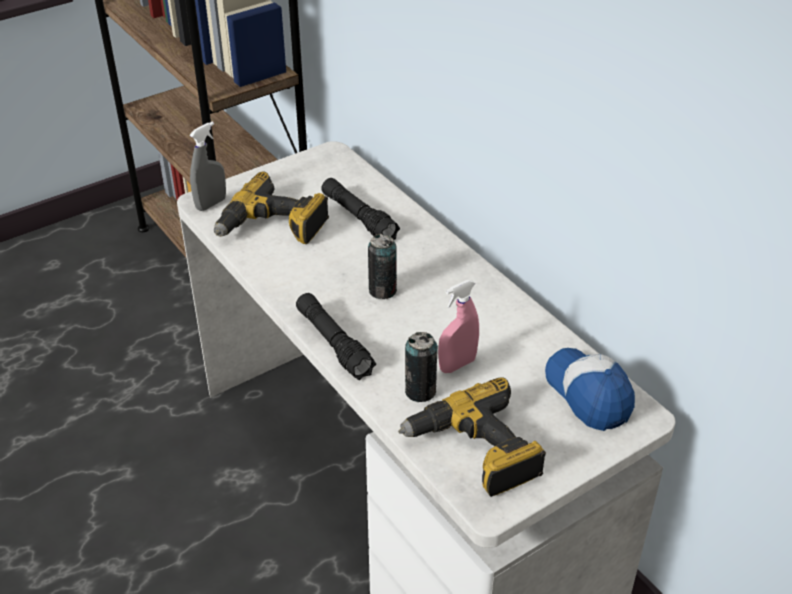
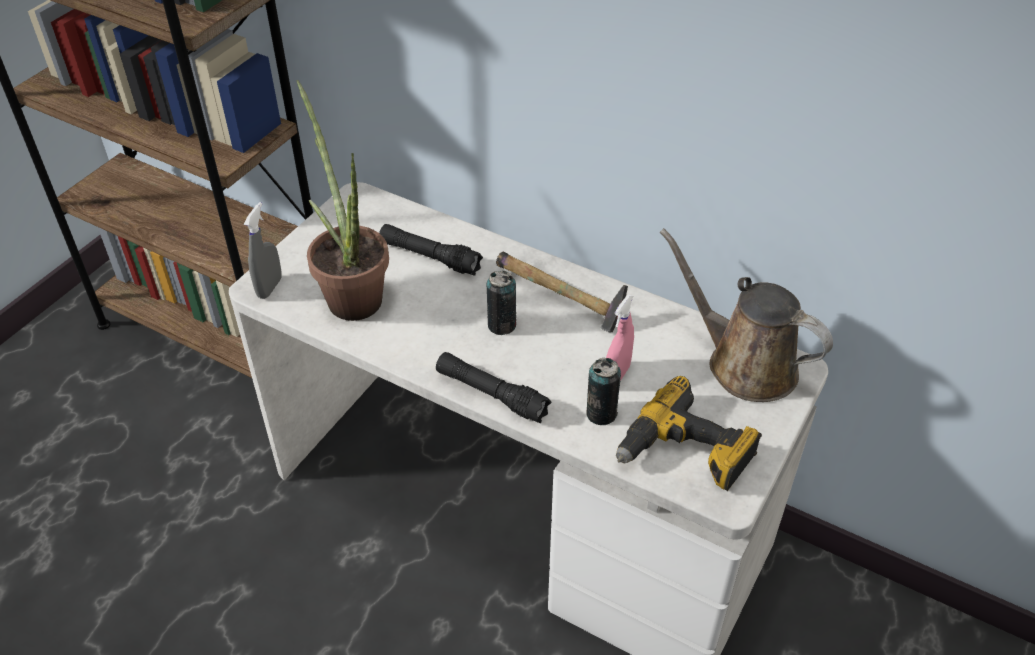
camera: 25 degrees left, 5 degrees up
(273, 227) = (351, 293): power drill -> potted plant
(450, 286) = (561, 300): none -> hammer
(588, 394) = (744, 364): cap -> brown watering can

